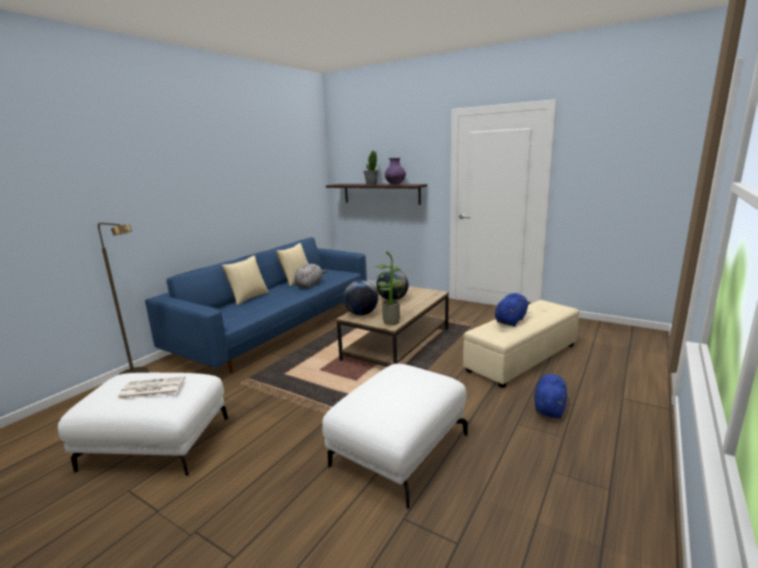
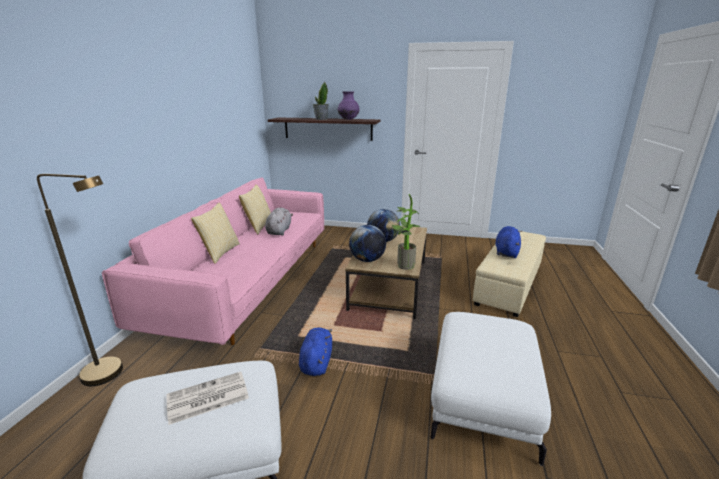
camera: 20 degrees left, 5 degrees up
(278, 327) = (249, 280): blue sofa -> pink sofa
(549, 407) = (568, 330): blue plush toy -> blue plush toy (316, 362)

